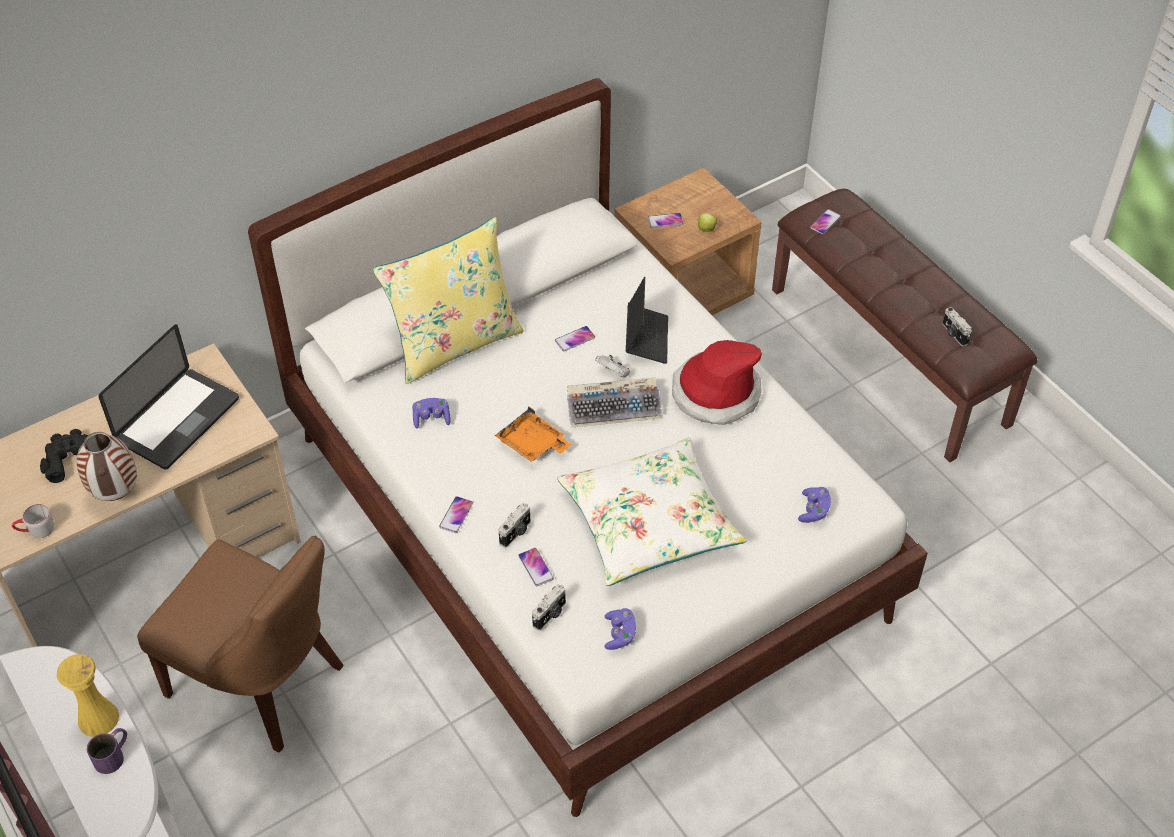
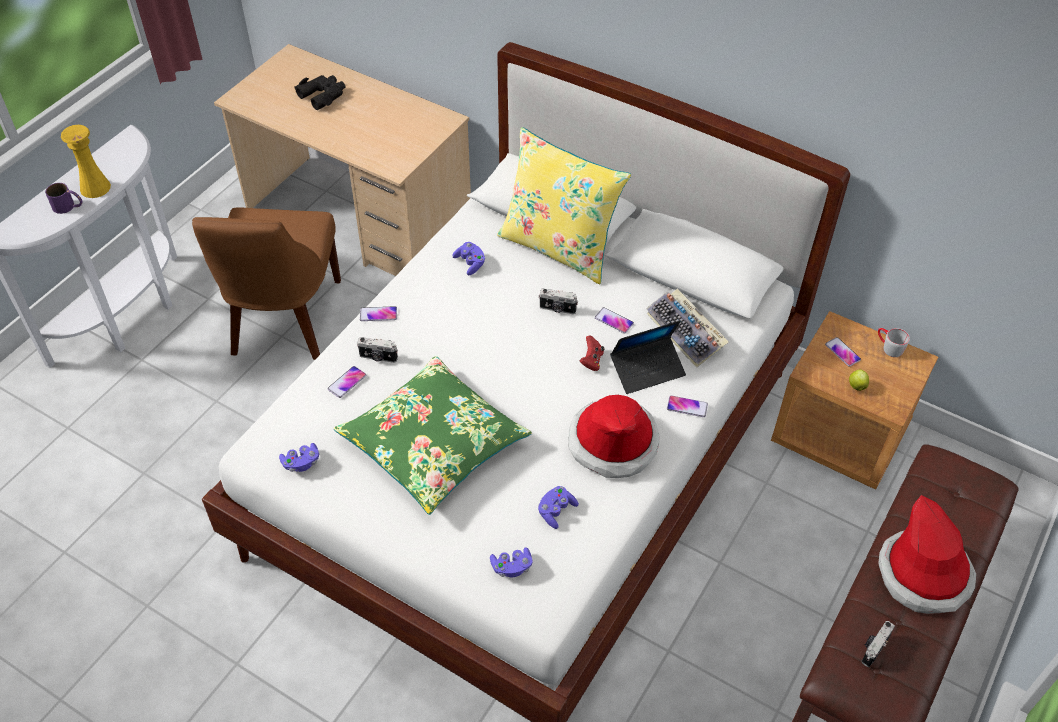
camera: 65 degrees right, 0 degrees up
(36, 530) = (254, 105): grey mug -> grey mug (888, 347)
(115, 493) = (303, 127): vase -> none
(178, 420) = (385, 129): laptop -> none
(532, 444) = (477, 334): orange tray -> none
(550, 615) = (302, 409): camera -> camera (557, 309)
(614, 373) = (591, 361): white game controller -> red game controller
(614, 407) = (551, 374): keyboard -> keyboard (687, 333)
(649, 522) = (434, 444): white pillow -> green pillow
(769, 459) = (556, 511): none -> purple game controller
(825, 222) = (945, 479): phone -> phone (687, 407)
(904, 276) = (923, 575): none -> hat

